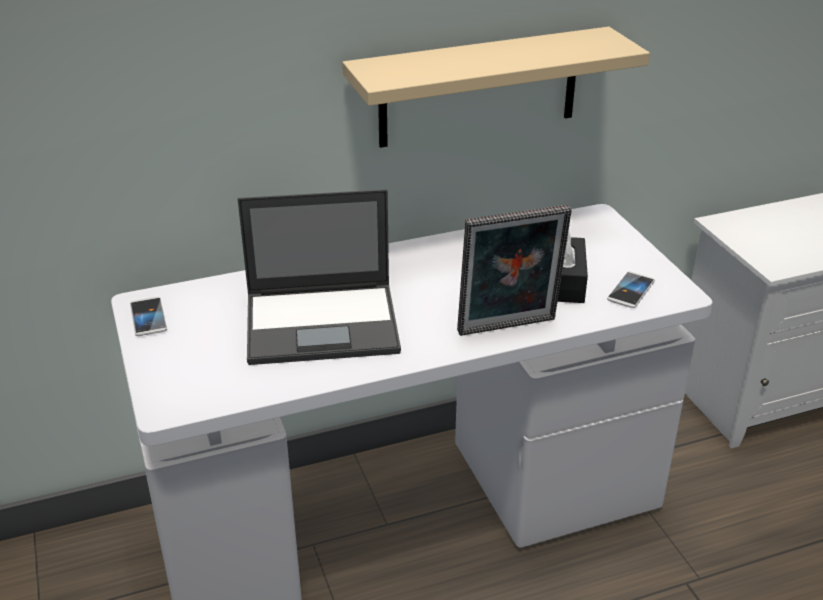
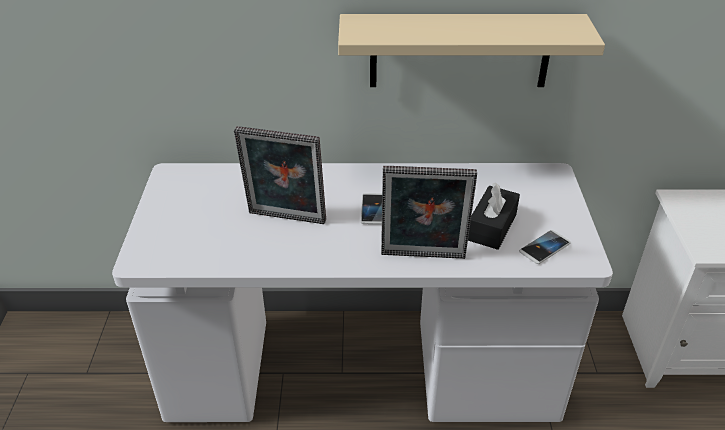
camera: 20 degrees right, 5 degrees up
(148, 317) = (168, 186): phone -> phone (373, 209)
(324, 323) = (285, 220): laptop -> picture frame

